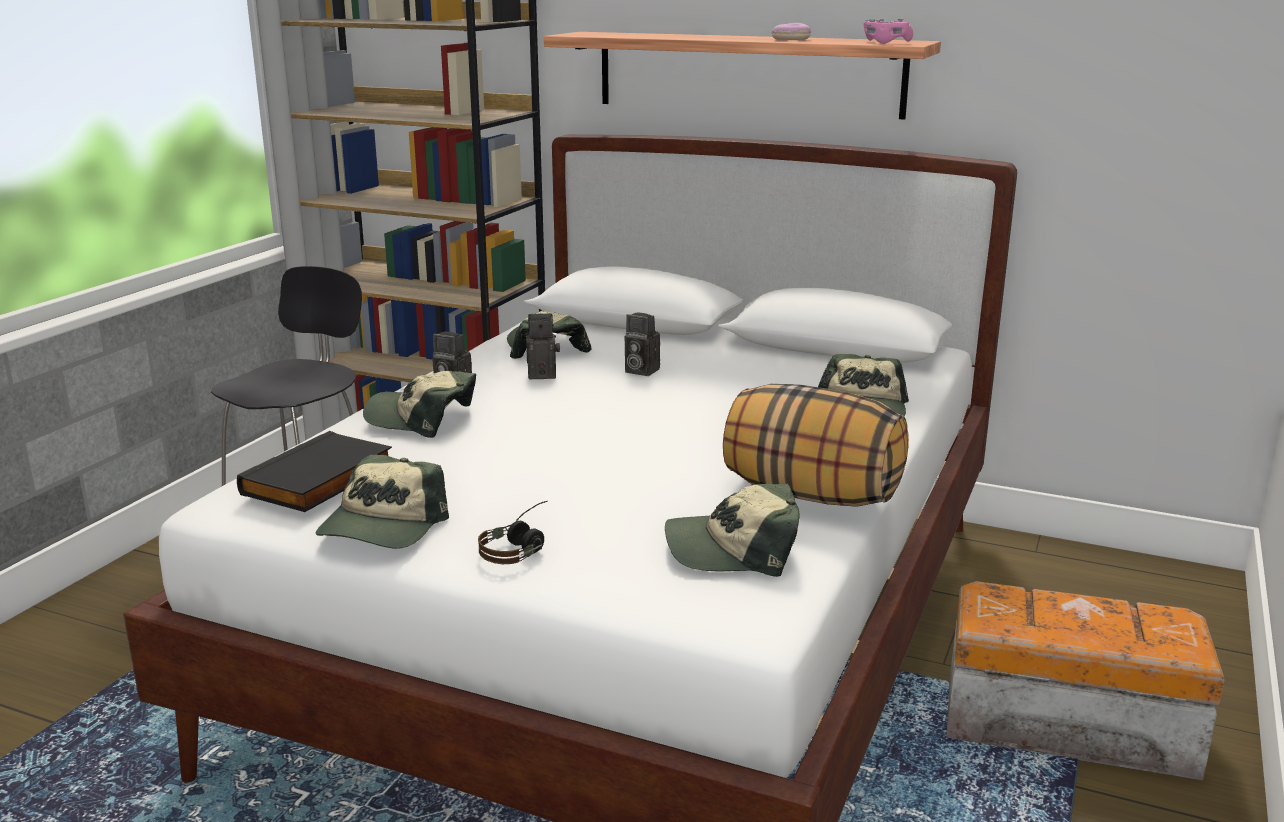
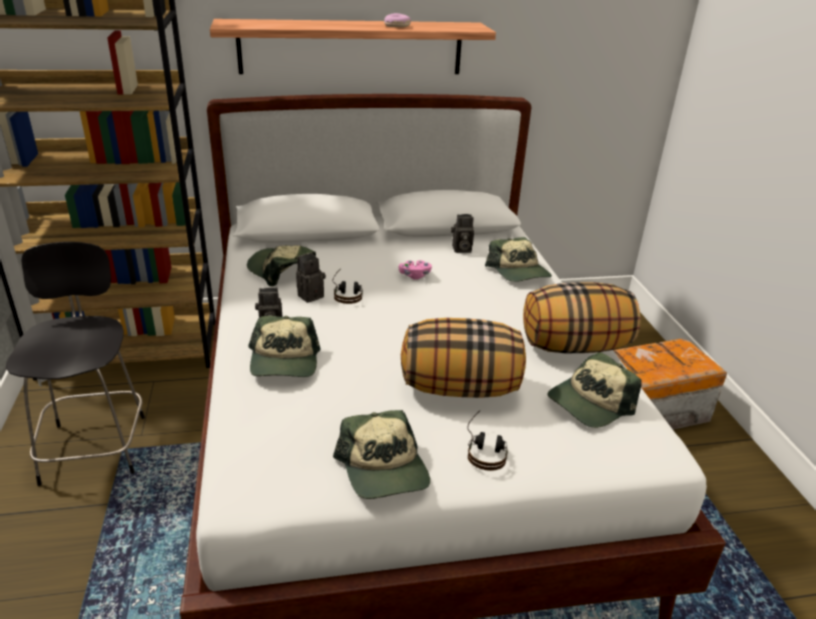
camera: 35 degrees left, 10 degrees up
(320, 480) = (291, 445): black book -> none
(421, 418) = (284, 361): cap -> cap turned 75 degrees counterclockwise
(584, 491) = (460, 387): none -> pillow
(588, 380) = (347, 293): none -> headphones
(639, 371) = (366, 276): camera -> camera (460, 249)
(886, 42) = (462, 27): pink game controller -> pink game controller (415, 275)

